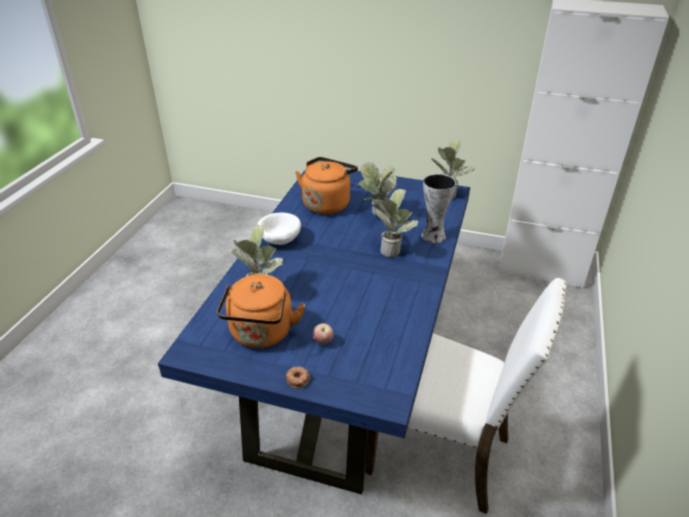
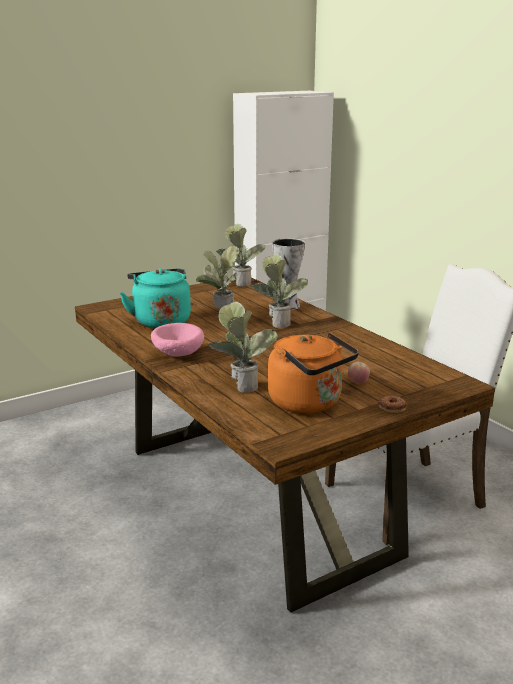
camera: 50 degrees left, 15 degrees down
(279, 240) = (177, 355): white bowl -> pink bowl
(327, 203) = (160, 321): orange kettle -> turquoise kettle
(344, 373) = (258, 501): blue dining table -> brown dining table

